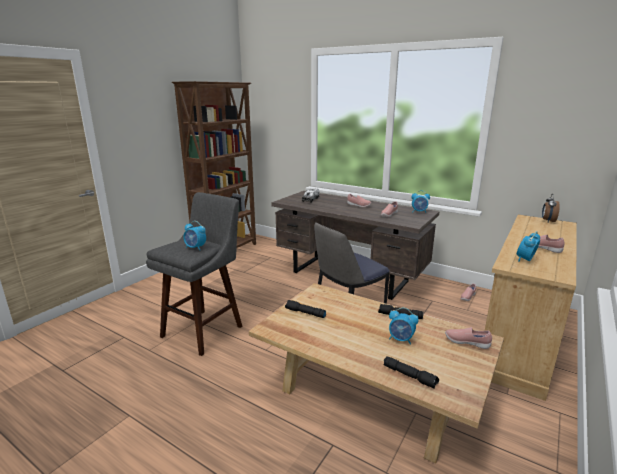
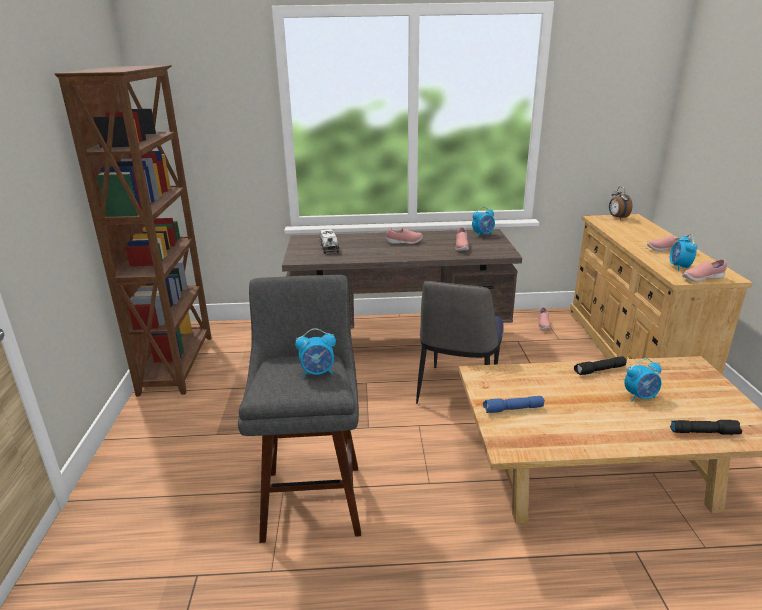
camera: 35 degrees left, 5 degrees up
(305, 313) = (513, 409): black flashlight -> blue flashlight
(466, 343) = (688, 374): pink shoe -> pink shoe (701, 279)

